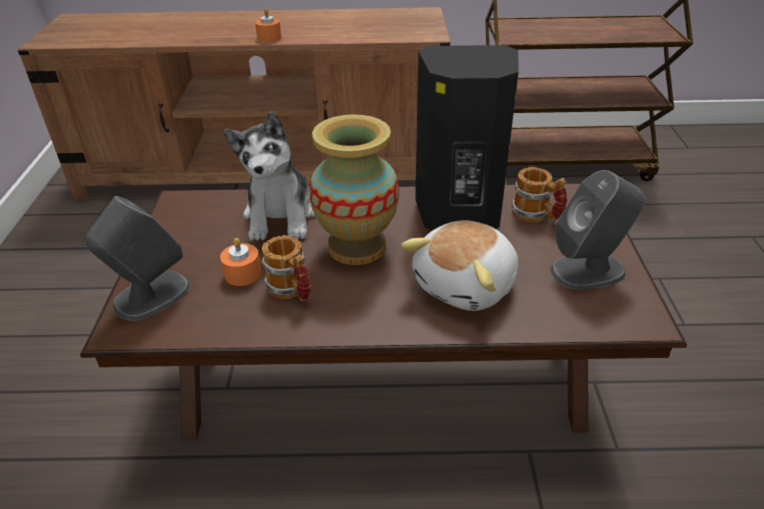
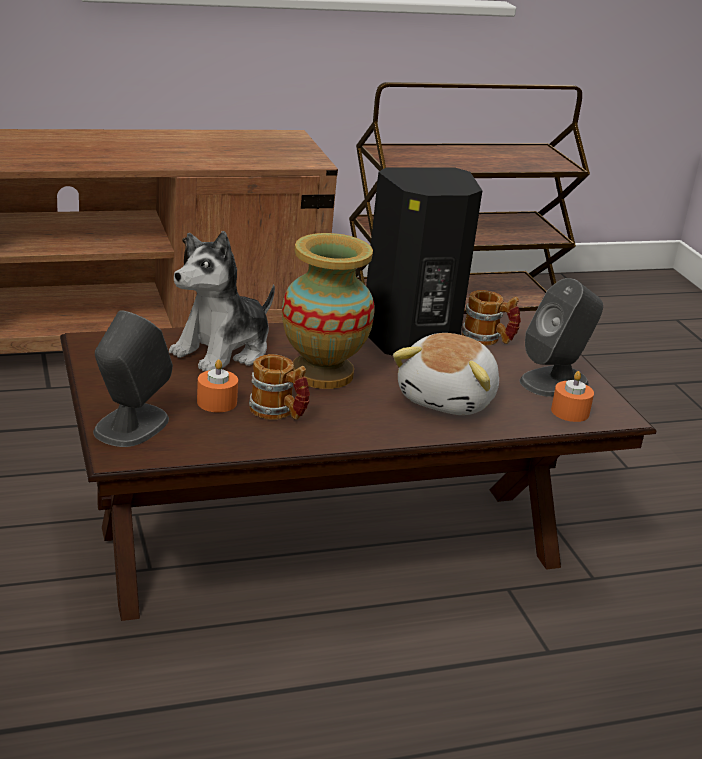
camera: 20 degrees left, 10 degrees down
(269, 37) = (118, 162): orange candle -> orange candle (570, 412)
(281, 216) = (223, 351): plush toy -> plush toy turned 60 degrees clockwise

